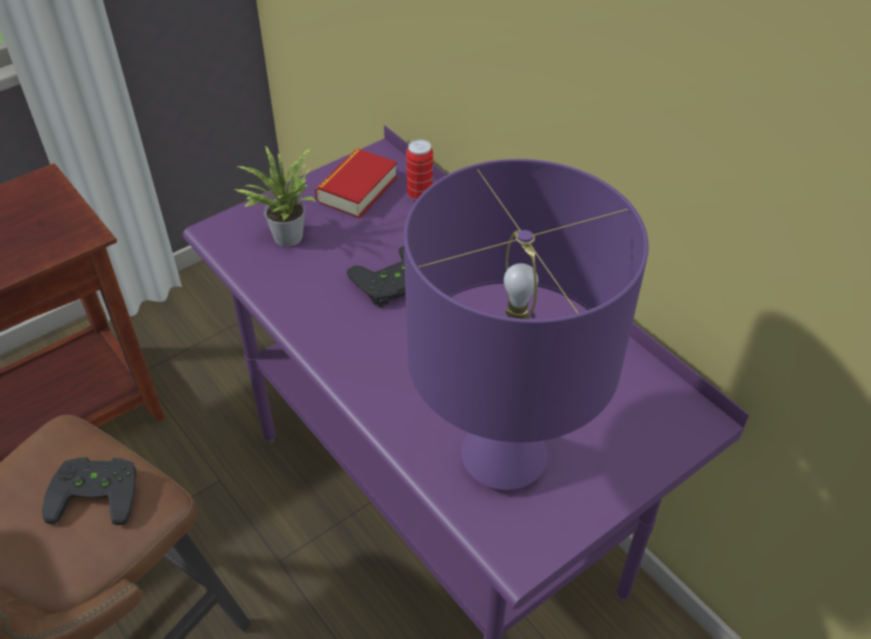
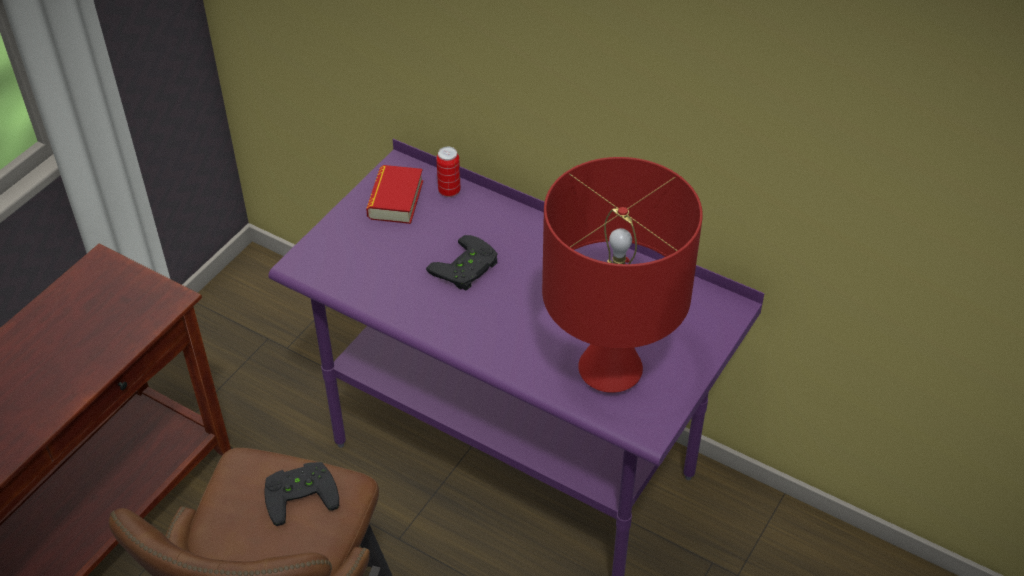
camera: 20 degrees left, 0 degrees up
(285, 235) = (357, 253): potted plant -> none
(503, 460) = (610, 373): purple table lamp -> red table lamp

